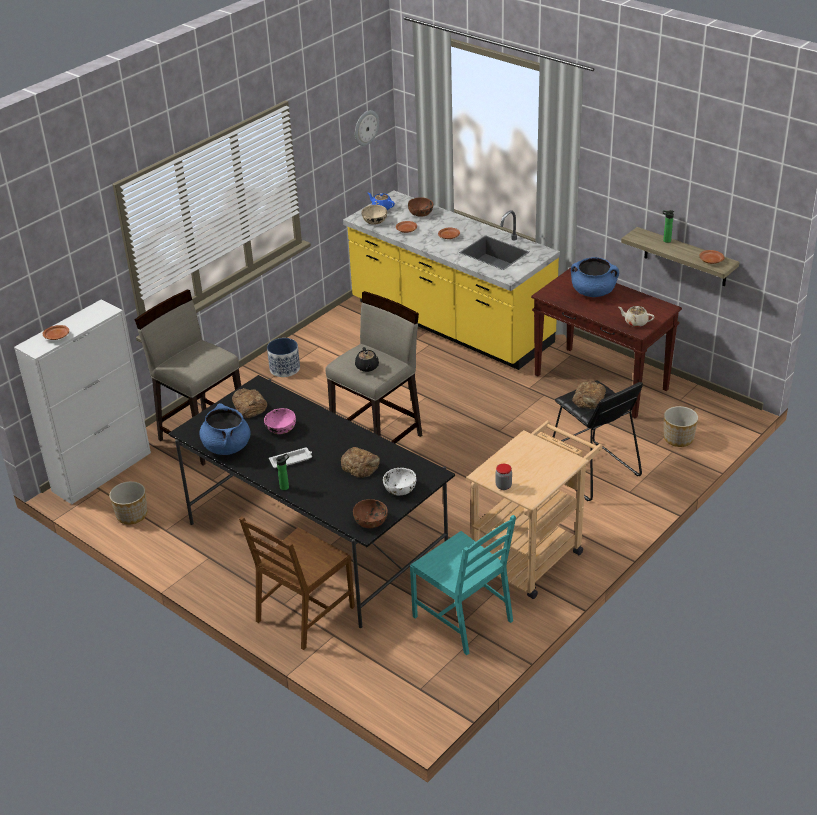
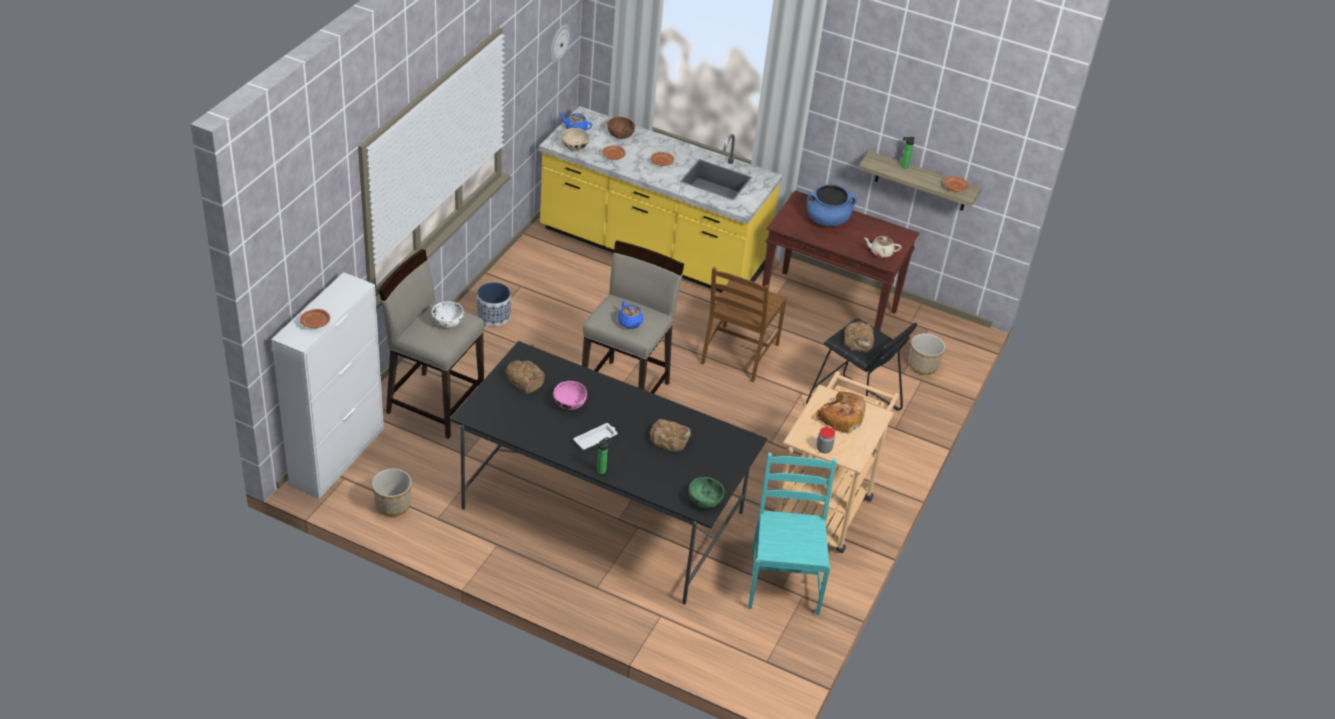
camera: 20 degrees left, 5 degrees up
(226, 446) = (520, 429): blue cooking pot -> none
(304, 614) = (622, 596): brown chair -> brown chair (739, 354)
(367, 367) = (630, 323): black teapot -> blue teapot
(371, 521) = (705, 500): brown bowl -> green bowl
(400, 489) = (719, 460): white bowl -> white bowl (447, 321)
(464, 618) = (783, 581): turquoise chair -> turquoise chair turned 120 degrees counterclockwise
(531, 460) = (840, 417): none -> bread

